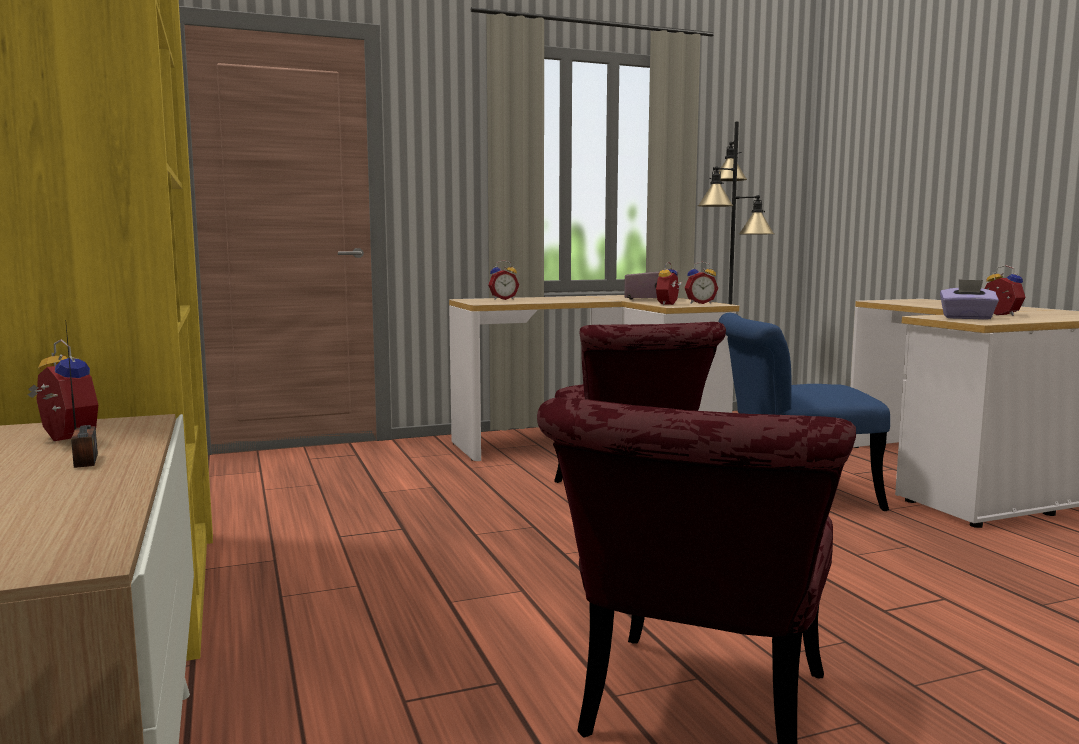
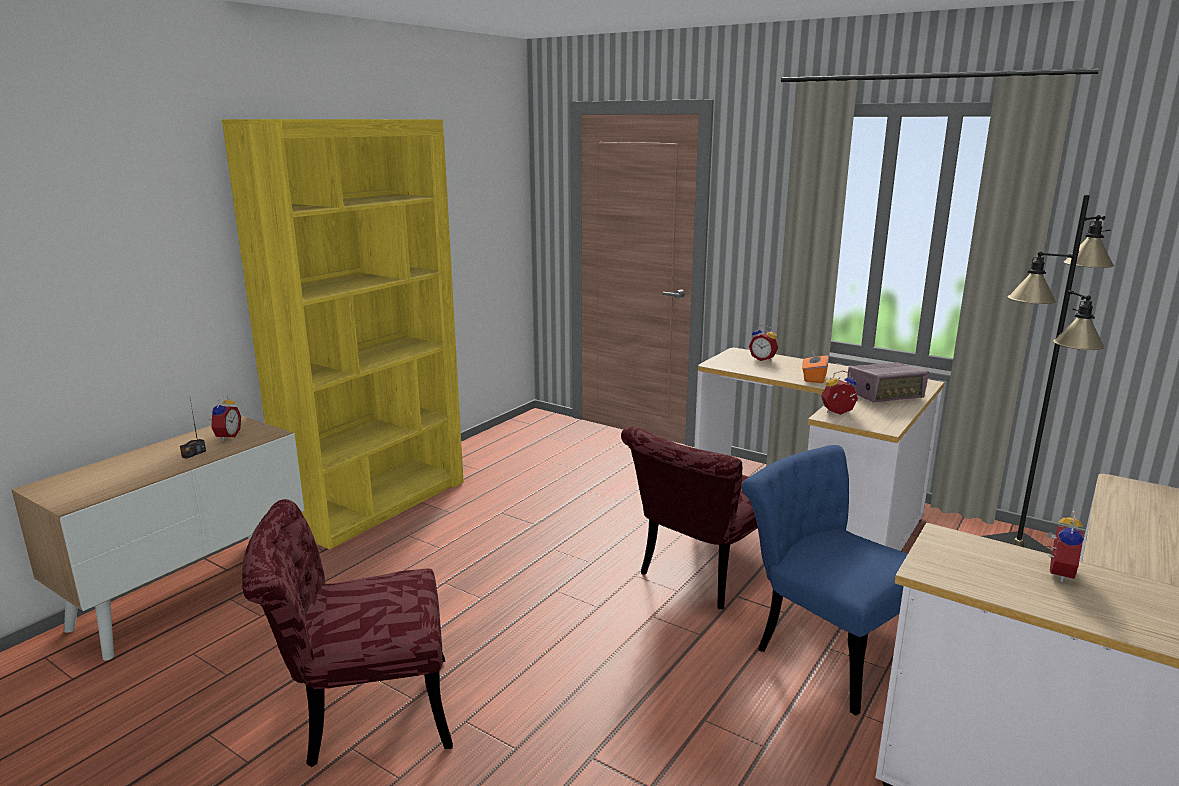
camera: 55 degrees right, 10 degrees up
(579, 300) = (813, 378): none -> orange tissue box
(699, 303) = (878, 420): alarm clock -> none
(967, 318) = (963, 558): purple tissue box -> none

